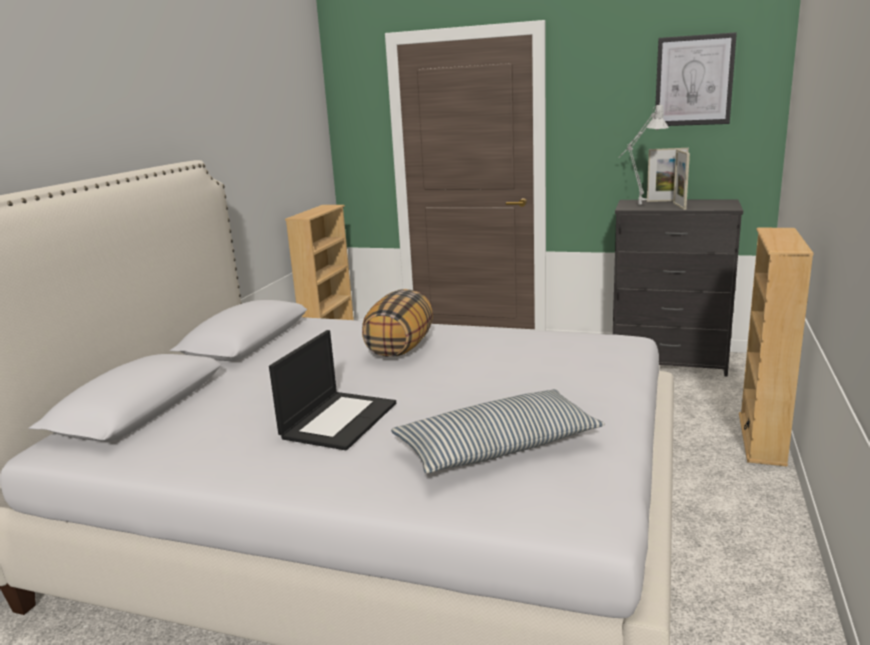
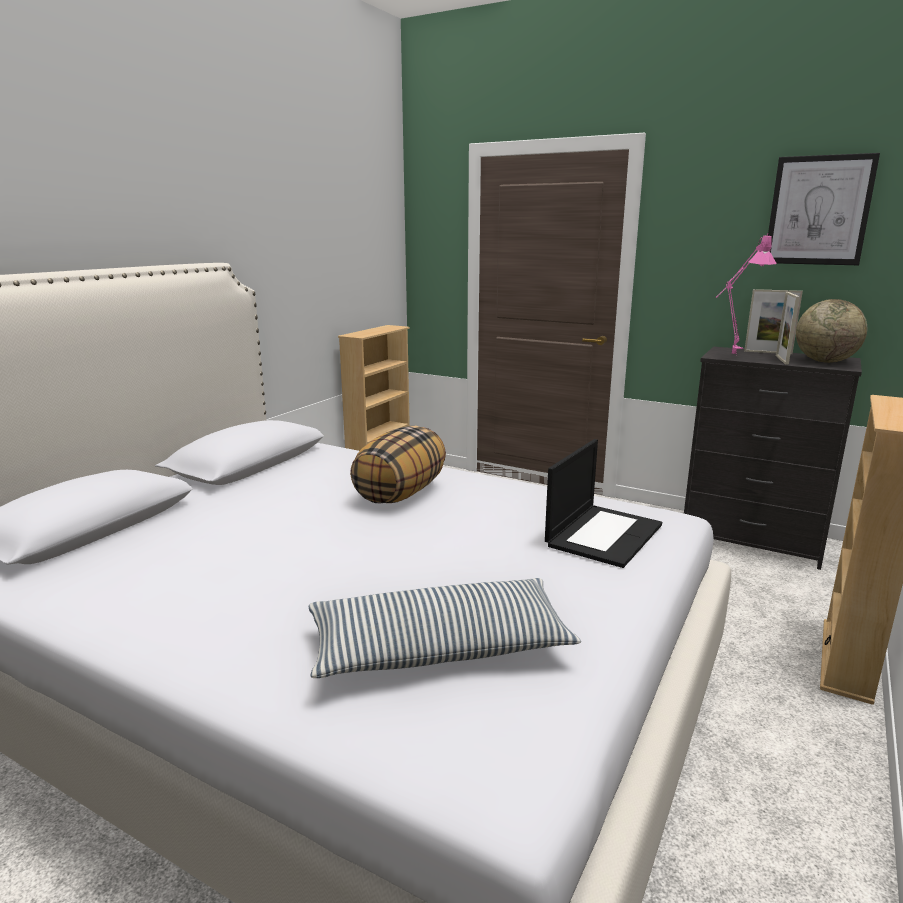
camera: 10 degrees right, 0 degrees up
(339, 419) = (277, 576): laptop -> laptop (603, 534)
(637, 205) = (730, 354): grey table lamp -> pink table lamp
(713, 204) = (825, 361): none -> globe

